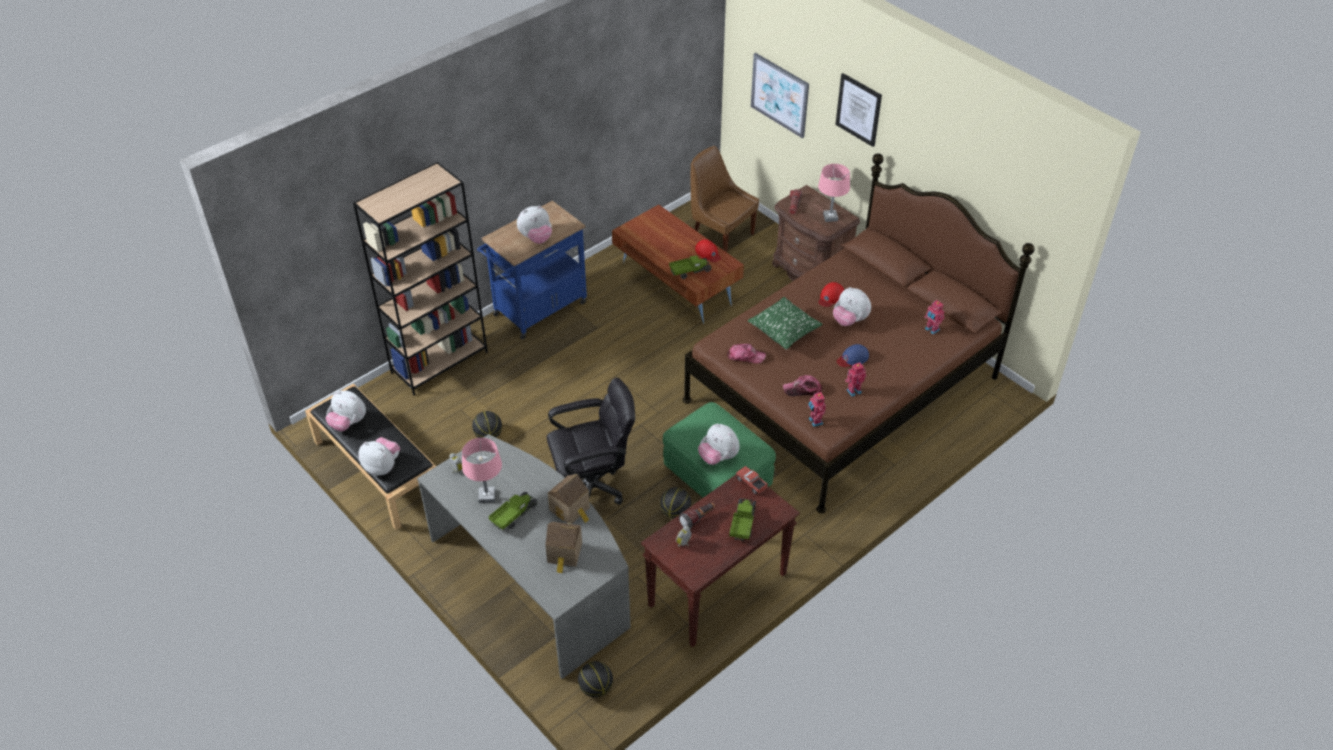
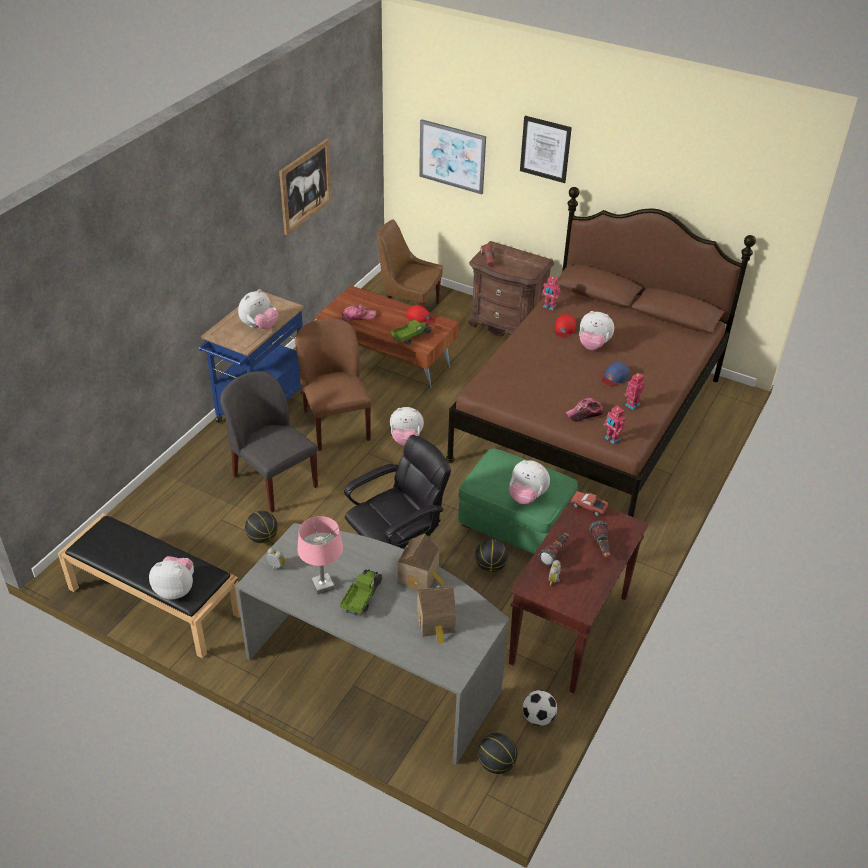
camera: 20 degrees left, 5 degrees down
(348, 423) = (116, 554): plush toy -> plush toy (406, 439)
(439, 362) = (178, 478): beige bookcase -> none
(520, 383) = (273, 480): none -> grey chair
(598, 341) = (335, 424): none -> brown chair
(617, 107) = (305, 186): none -> picture
(651, 660) = (538, 718): none -> football
(742, 524) = (601, 547): toy truck -> flashlight
(745, 356) = (515, 395): cap -> cap (358, 316)
(784, 333) = (540, 368): green pillow -> none
(830, 217) = (527, 263): pink table lamp -> none
(931, 330) = (670, 339): toy robot -> toy robot (549, 306)

